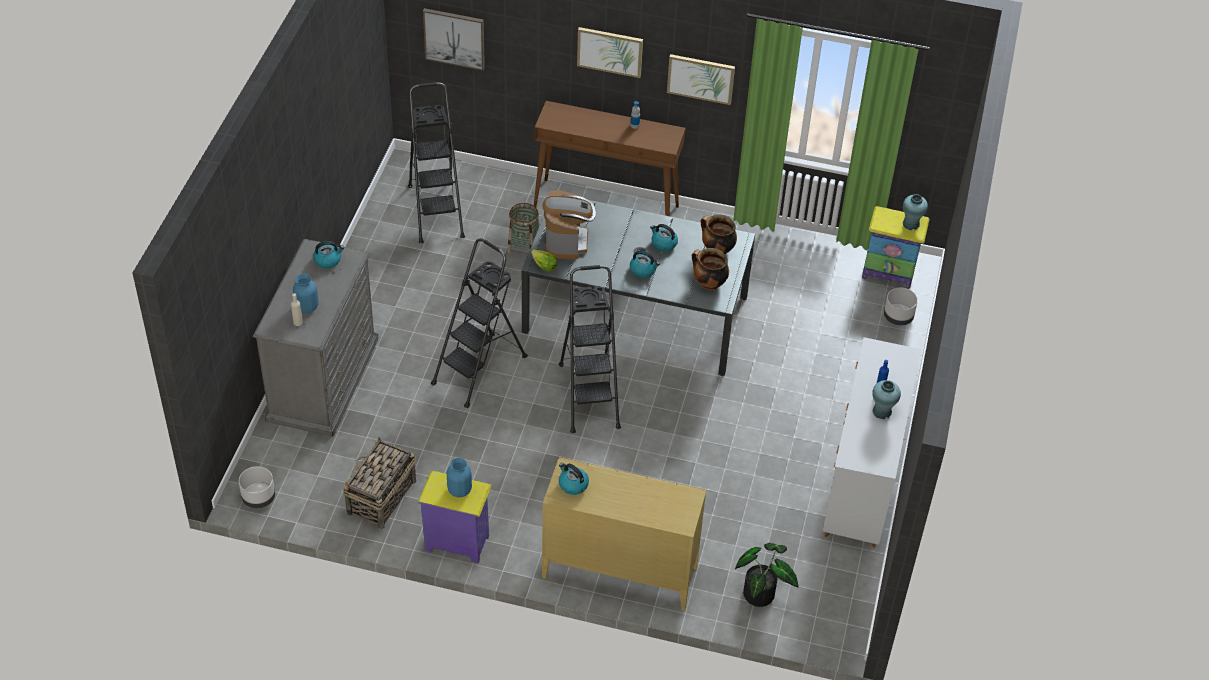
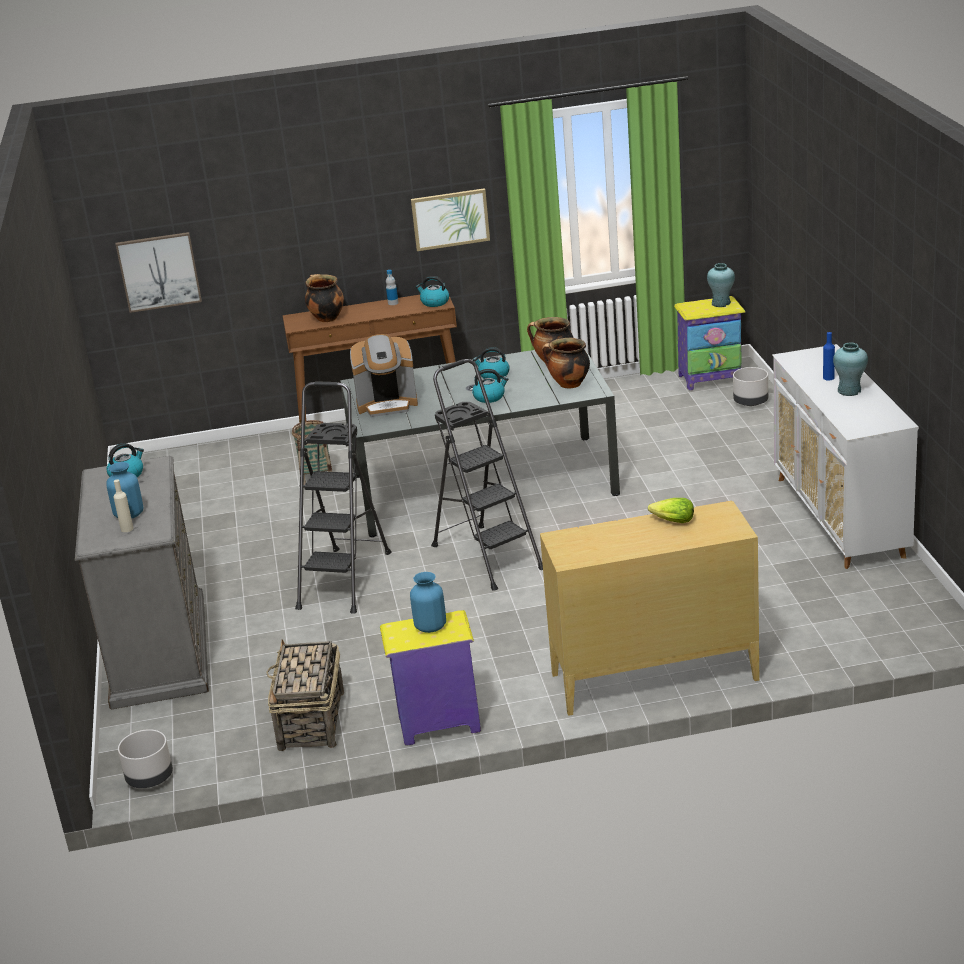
camera: 20 degrees left, 20 degrees down
(436, 210) = (195, 484): step ladder -> none
(543, 266) = (377, 427): lettuce -> lettuce (673, 521)
(567, 241) = (387, 404): coffee machine -> coffee machine turned 105 degrees clockwise
(573, 484) = (577, 546): kettle -> kettle (434, 302)
(574, 121) = (326, 318): none -> cooking pot
(610, 51) = (342, 221): picture -> none
(762, 592) = (827, 634): potted plant -> none

